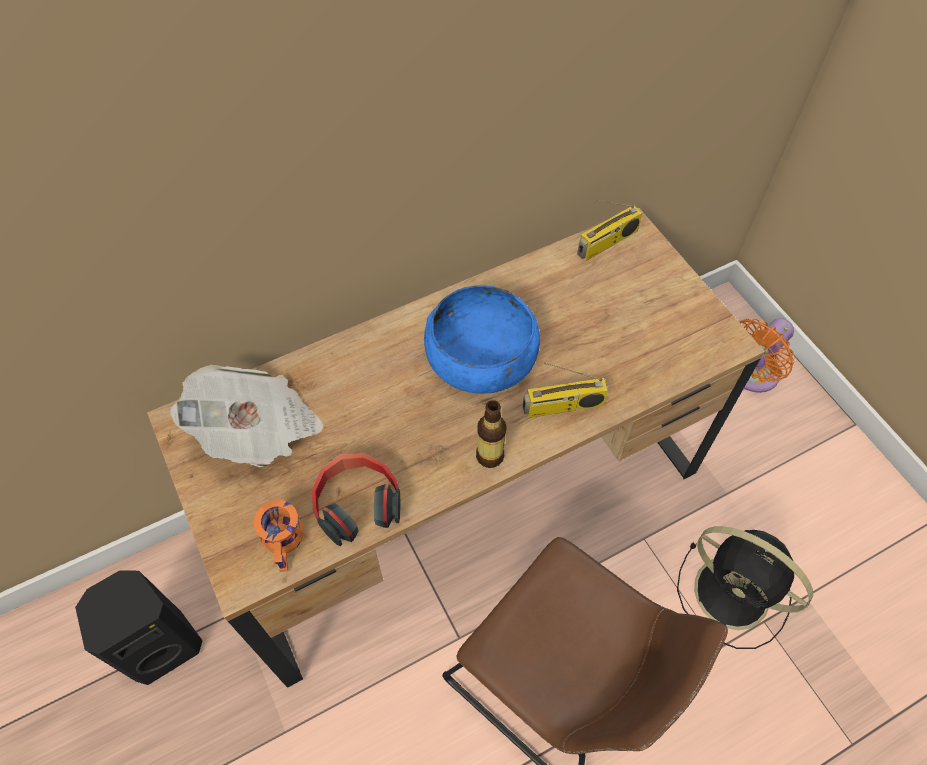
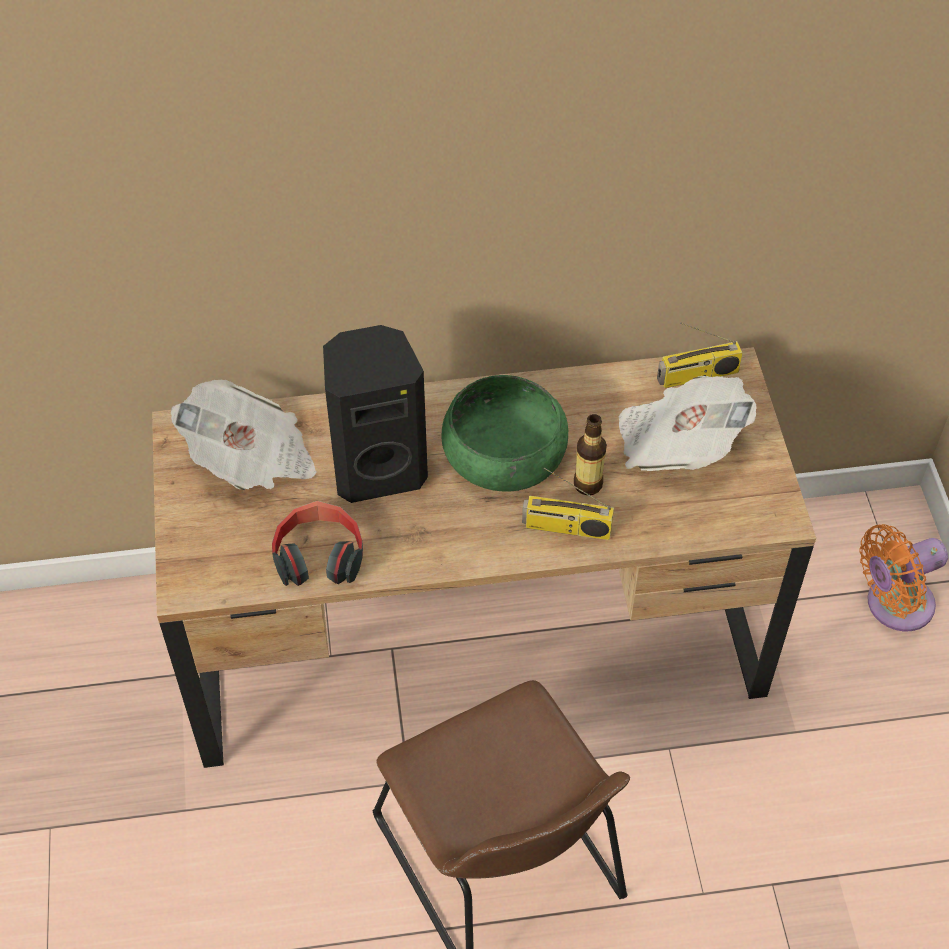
camera: 20 degrees right, 5 degrees down
(163, 644) = (91, 681): black speaker -> black speaker (378, 468)
(286, 541) = (239, 568): orange mug -> none
(481, 356) = (504, 454): blue bowl -> green bowl
(489, 456) = (468, 552): bottle -> bottle (587, 484)
(619, 305) = (678, 444): none -> newspaper
(735, 594) = (751, 844): black fan -> none

